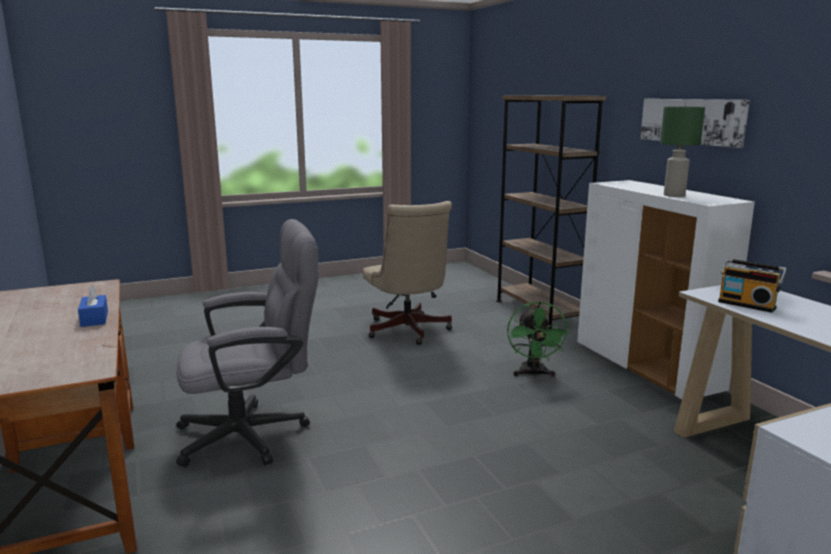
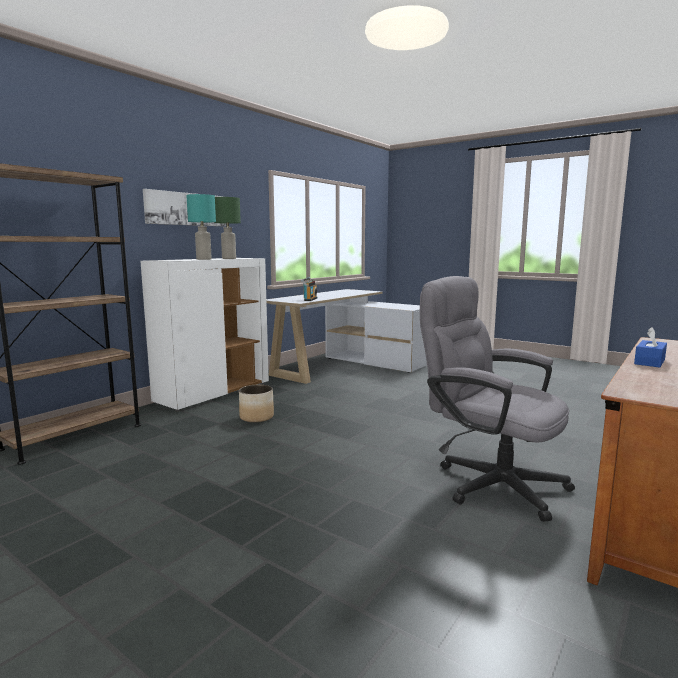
camera: 120 degrees left, 5 degrees down
(408, 331) = (175, 488): beige office chair -> none
(533, 374) = (256, 417): green fan -> planter
(642, 189) = (204, 259): none -> turquoise table lamp

